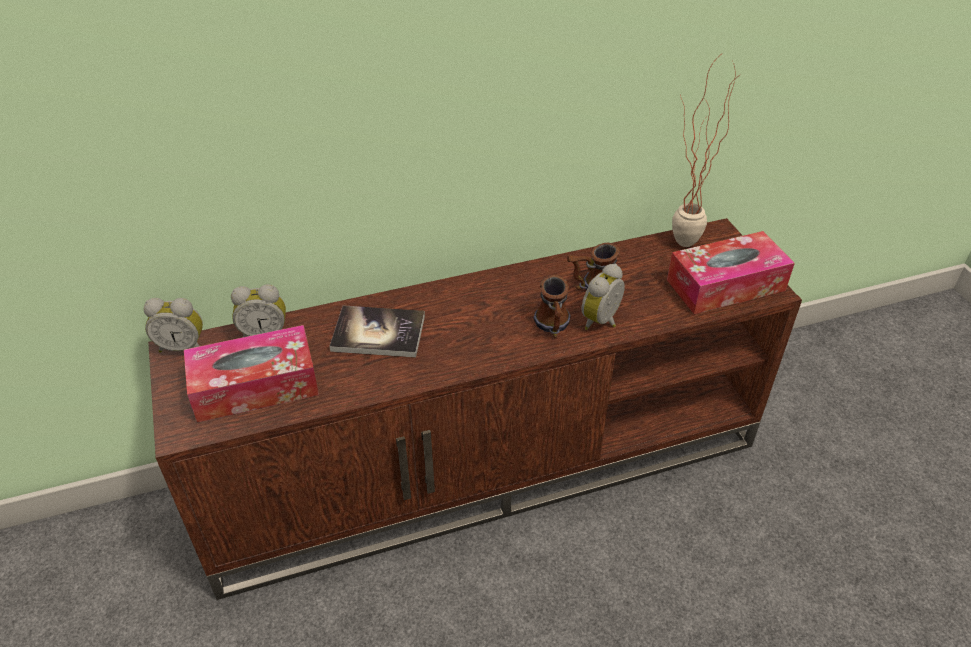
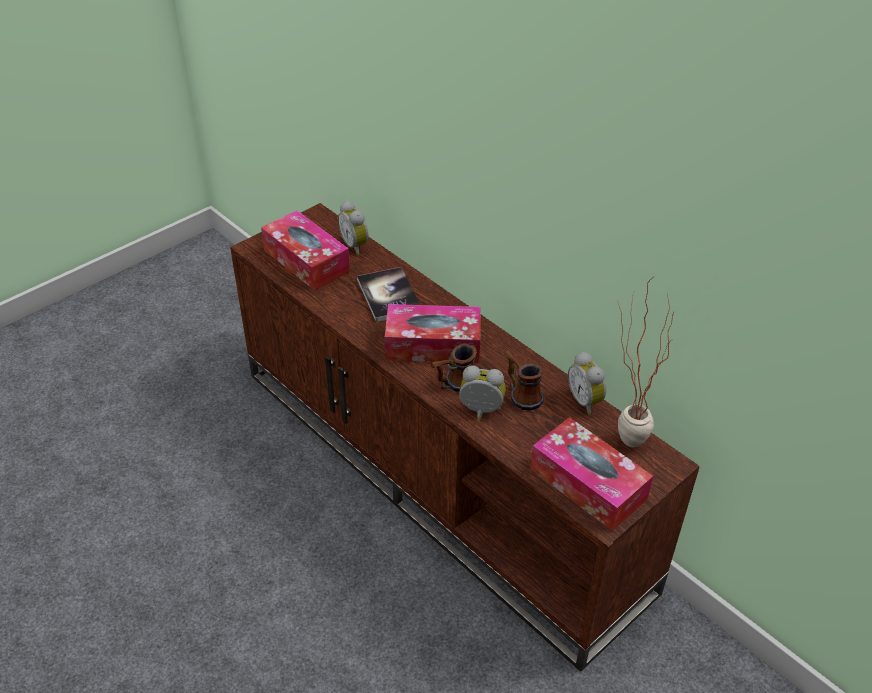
camera: 65 degrees right, 0 degrees up
(183, 346) = (323, 217): alarm clock -> alarm clock (586, 401)
(483, 324) = (433, 345): none -> tissue box

